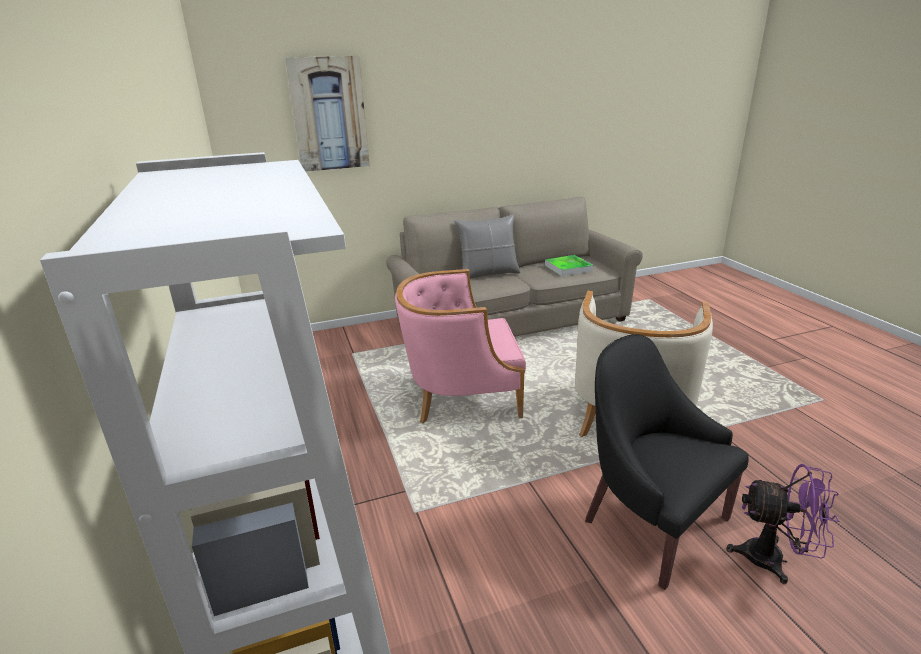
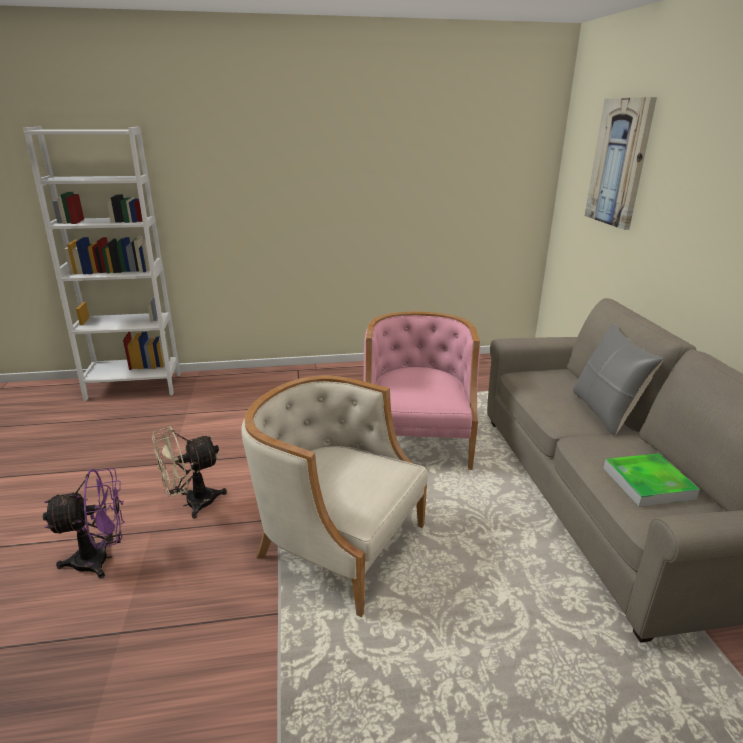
camera: 100 degrees right, 0 degrees up
(650, 521) = (192, 503): black armchair -> beige fan
(774, 559) = (101, 559): purple fan -> purple fan turned 135 degrees counterclockwise

